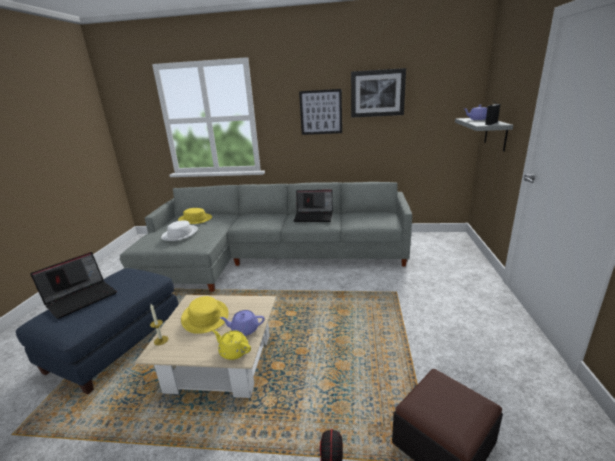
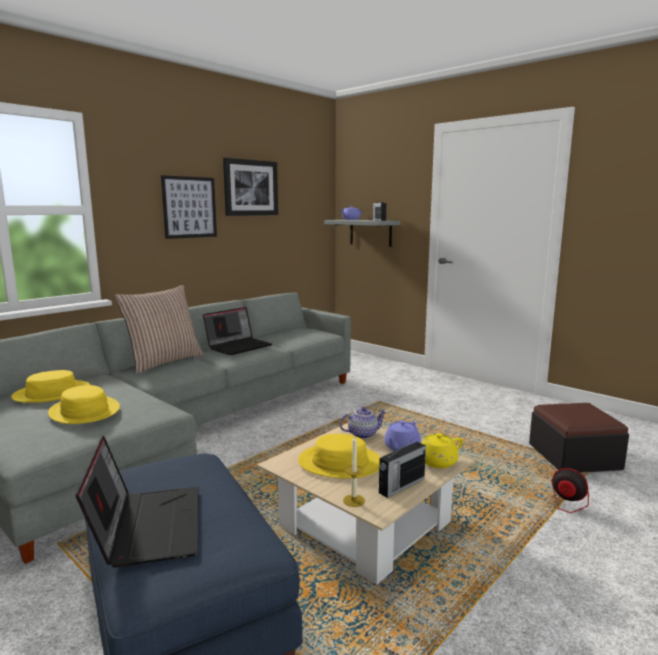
camera: 55 degrees left, 10 degrees down
(180, 234) = (84, 411): white hat -> yellow hat
(189, 350) = (401, 486): none -> radio
(253, 308) = (363, 434): none -> teapot
(264, 215) = (164, 361): none -> pillow

